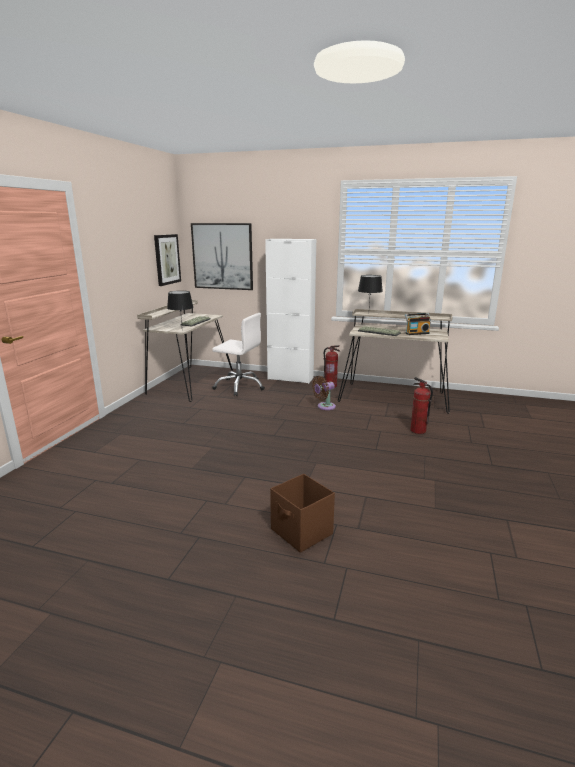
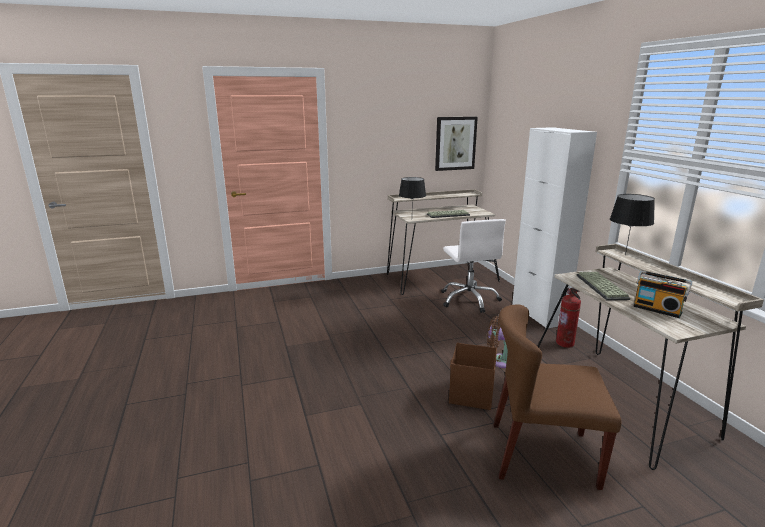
camera: 55 degrees right, 0 degrees up
(222, 256) = (513, 145): picture -> none
(302, 532) = (220, 445): brown storage box -> brown storage box (471, 395)
(417, 430) = (542, 454): fire extinguisher -> brown chair

